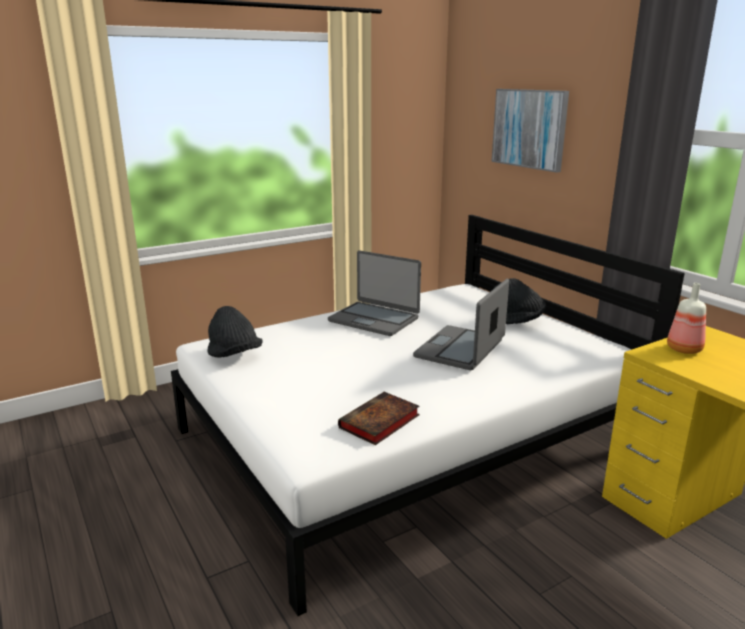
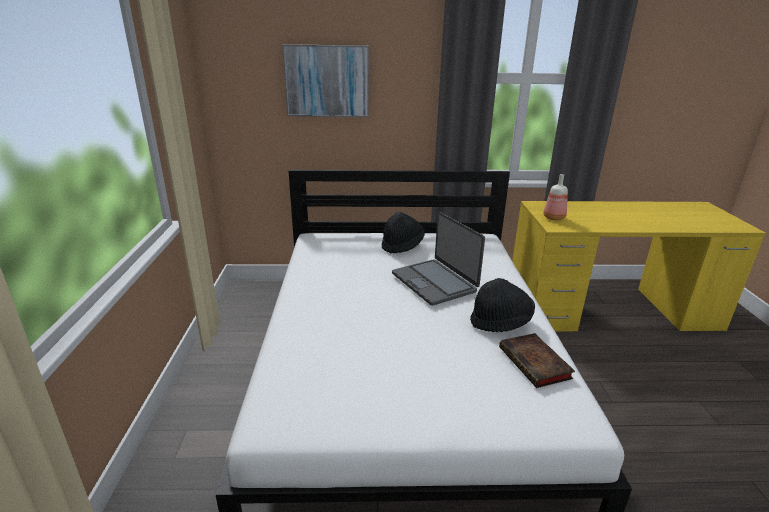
camera: 60 degrees left, 5 degrees up
(234, 355) = (323, 409): black hat -> black hat (501, 322)
(374, 319) = (330, 296): laptop -> none

